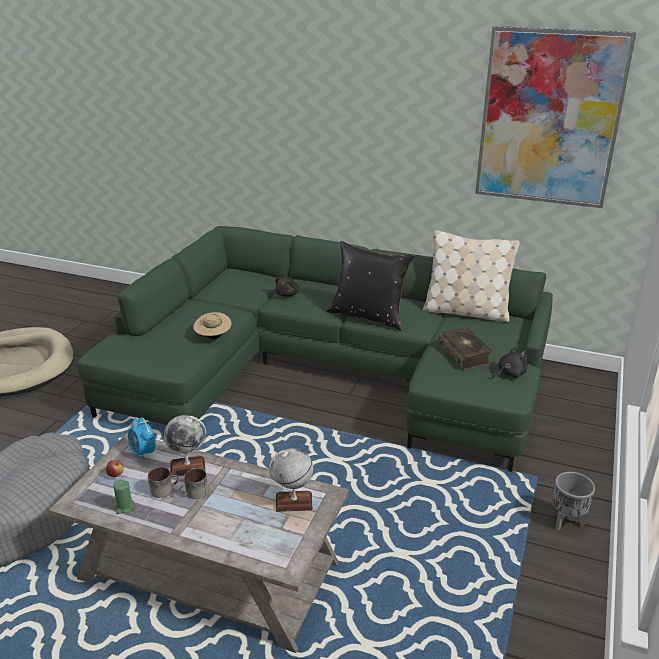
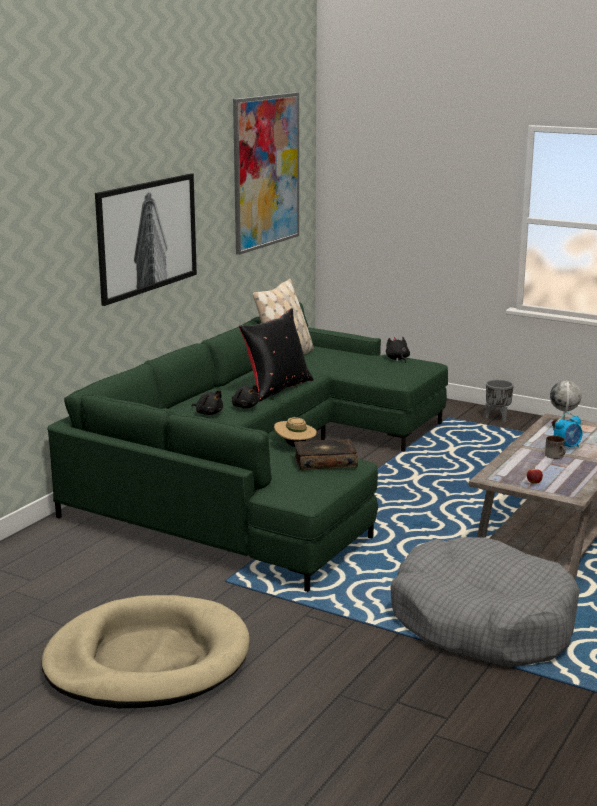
camera: 80 degrees left, 10 degrees down
(125, 507) = (576, 478): green candle -> none
(143, 453) = (502, 473): alarm clock -> alarm clock (567, 447)
(164, 489) = (552, 466): mug -> none
(187, 467) = (522, 458): globe -> none
(307, 306) = (245, 406): none -> black plush toy
(340, 137) = (146, 236): none -> picture
(464, 354) = (363, 367): book -> book (325, 462)

